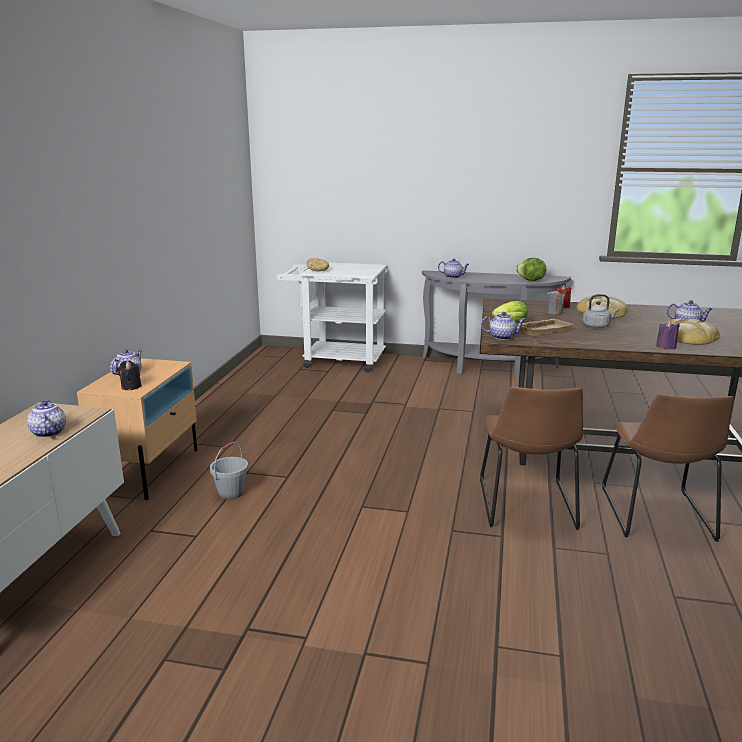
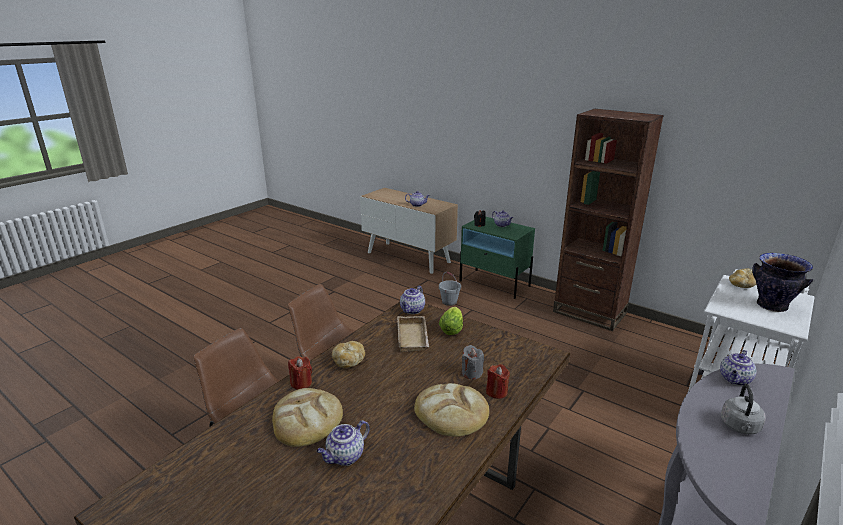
camera: 115 degrees right, 5 degrees up
(149, 470) = (494, 283): beige nightstand -> green nightstand
(215, 408) = (589, 312): none -> brown bookcase
(347, 267) = (771, 306): none -> vase
(531, 280) = (703, 452): lettuce -> none
(597, 326) = (398, 376): grey kettle -> grey kettle (740, 427)
(613, 340) = (349, 361): none -> bread
(666, 347) = (301, 383): purple candle -> red candle

